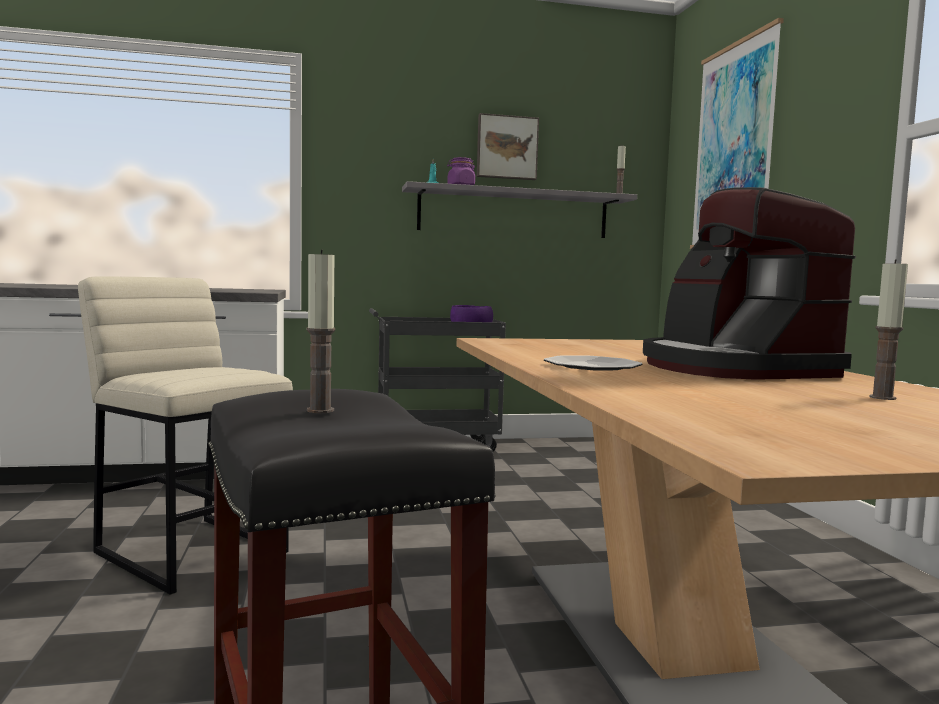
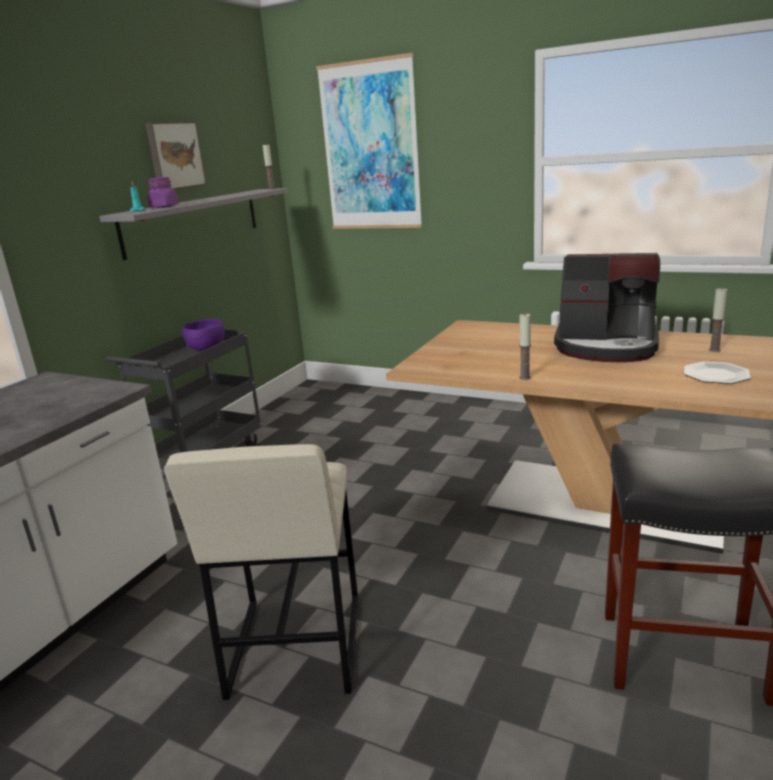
camera: 50 degrees left, 15 degrees up
(189, 551) = (295, 648): beige chair -> beige chair turned 75 degrees counterclockwise
(320, 410) = (691, 469): candle -> candle (525, 377)
(592, 366) = (582, 373): plate -> plate (716, 375)

